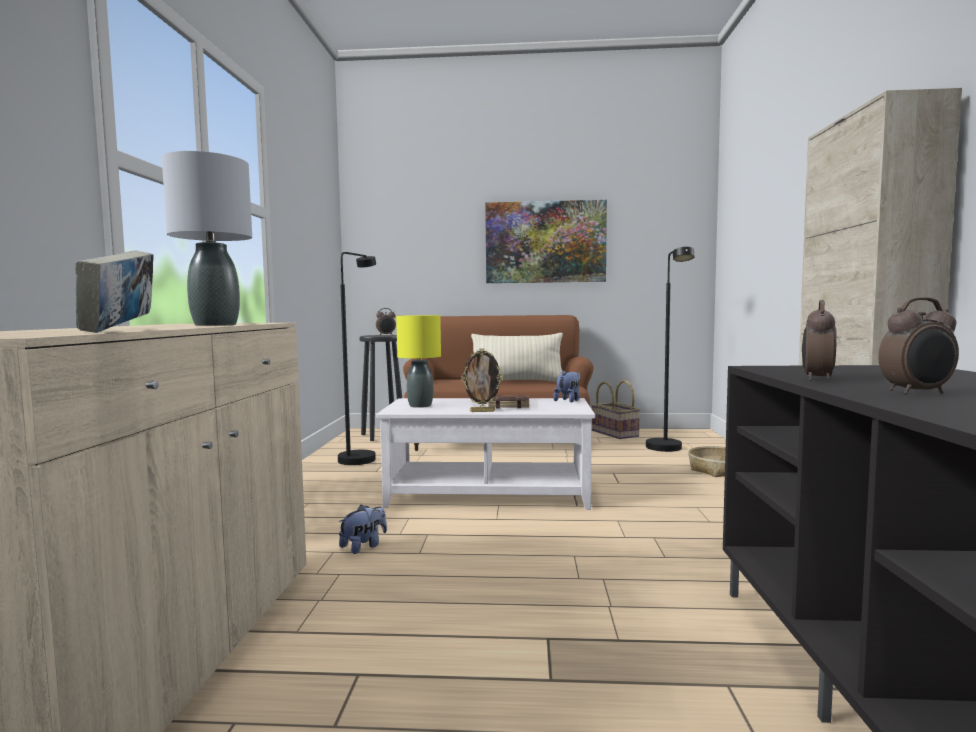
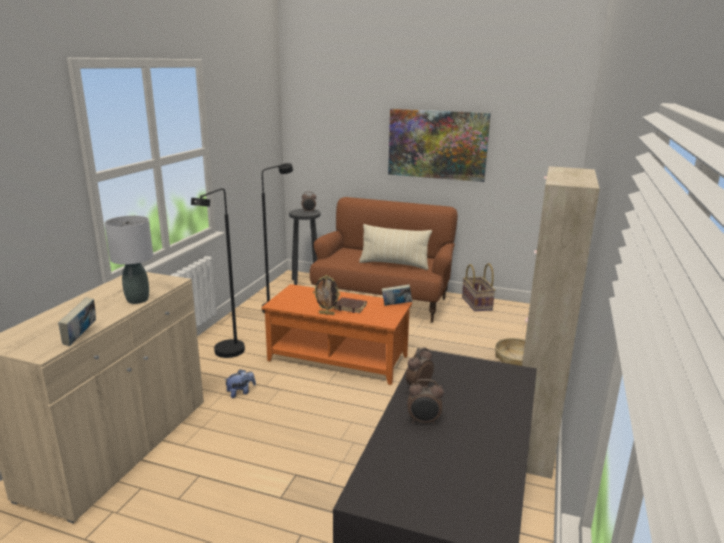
camera: 15 degrees right, 15 degrees up
(420, 405) = (295, 299): yellow table lamp -> none
(489, 493) = (338, 358): white coffee table -> orange coffee table
(568, 401) = (396, 305): plush toy -> book
(667, 450) = (500, 330): black floor lamp -> black floor lamp (226, 355)

